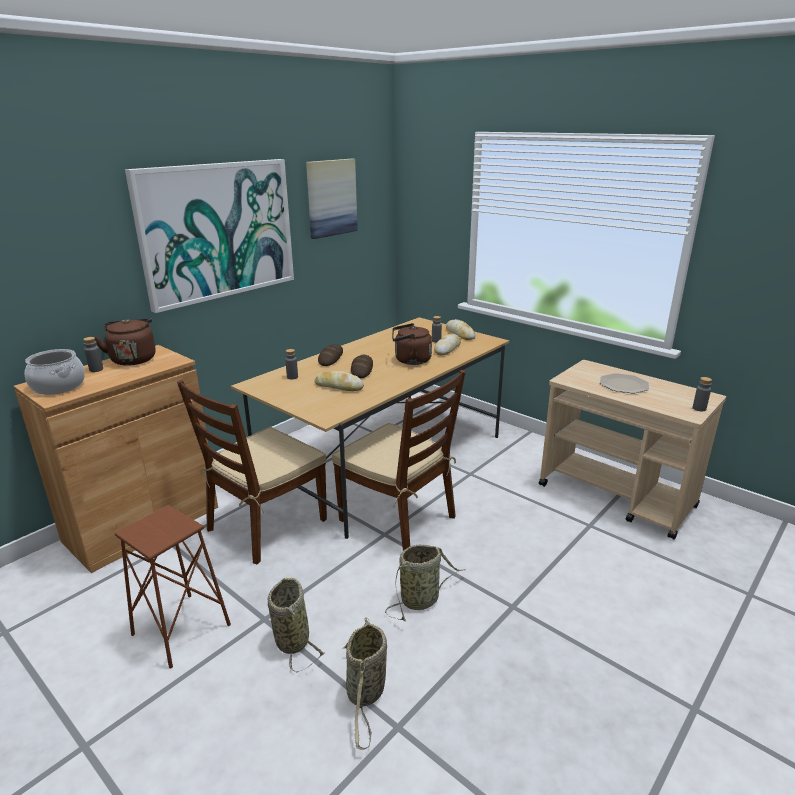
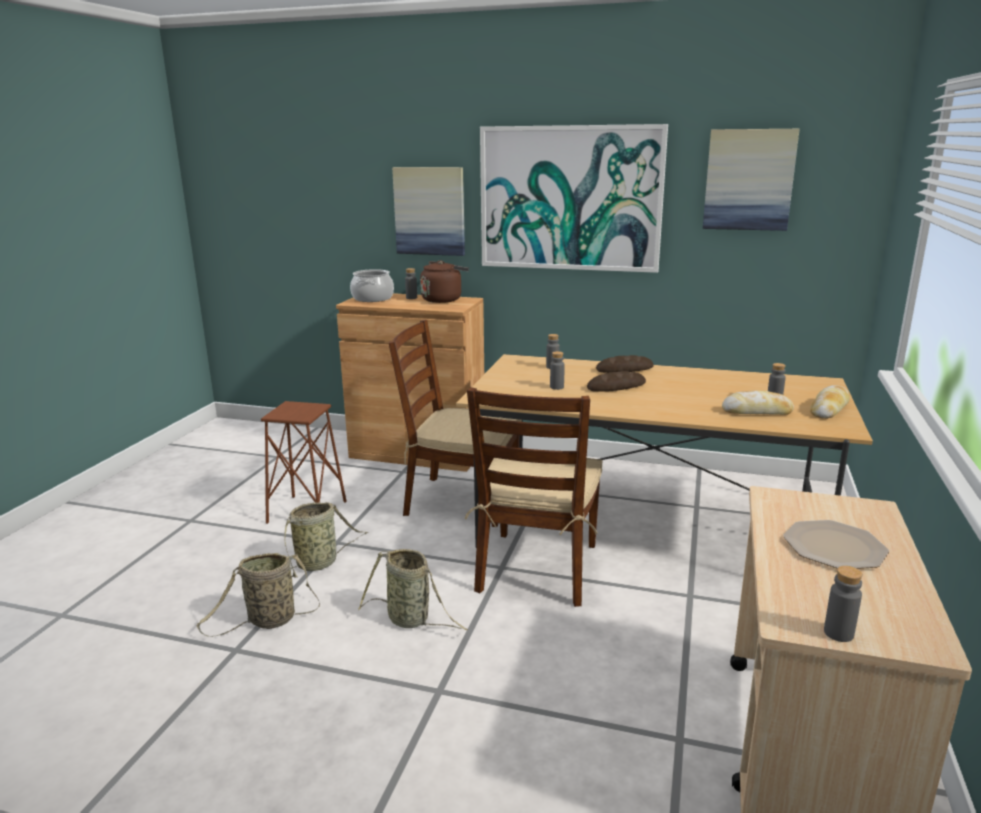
camera: 65 degrees right, 5 degrees down
(80, 269) = (430, 211): none -> picture
(339, 386) = (556, 387): bread -> grey bottle
(410, 360) = (680, 401): brown kettle -> none

